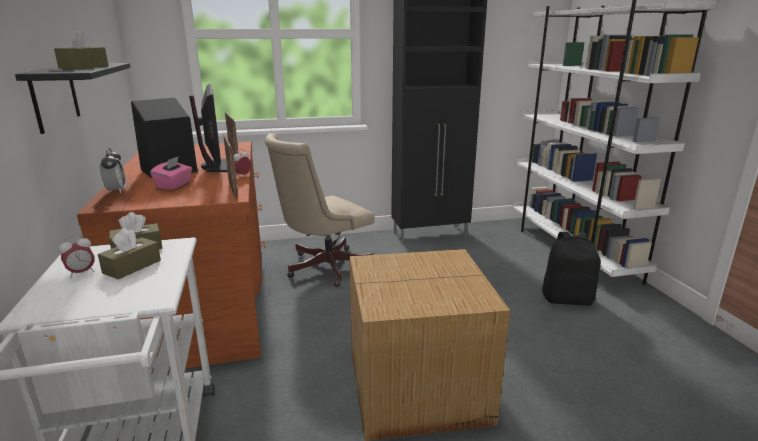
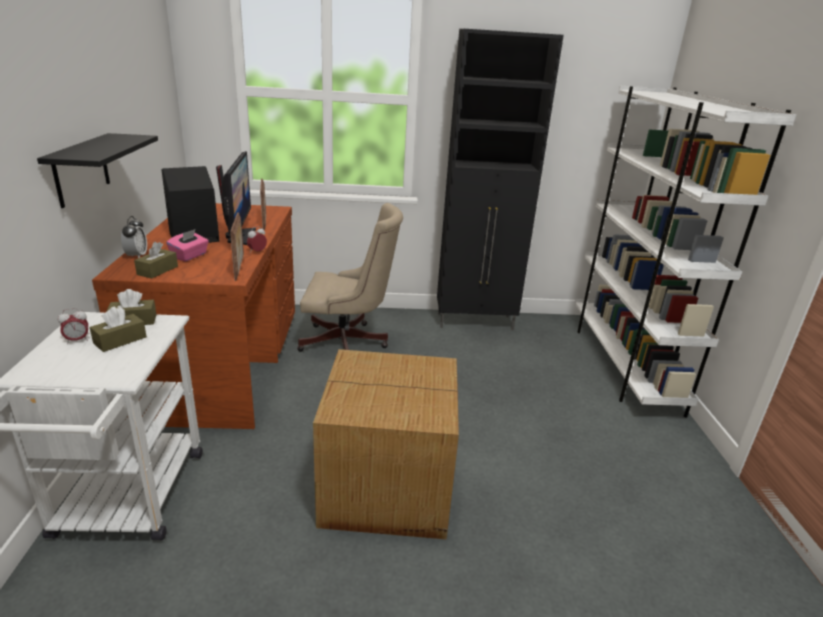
camera: 10 degrees right, 5 degrees up
(84, 67) = (106, 146): brown tissue box -> brown tissue box (157, 270)
(323, 268) = (348, 344): beige office chair -> beige office chair turned 150 degrees counterclockwise
(567, 299) = (588, 419): black backpack -> none

